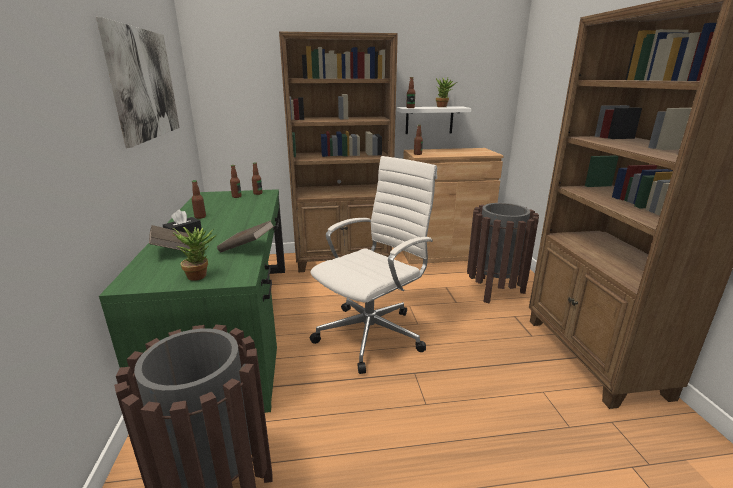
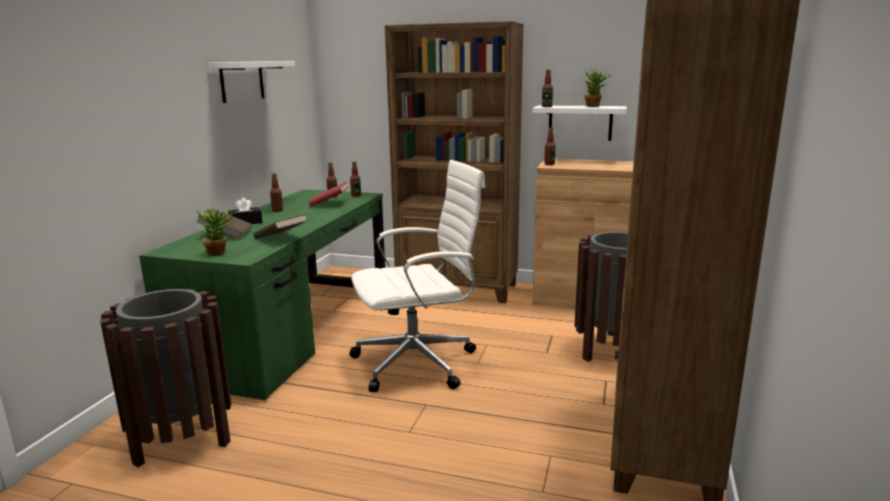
camera: 25 degrees right, 5 degrees down
(145, 84) = (242, 81): picture -> white shelf
(244, 204) = (329, 203): none -> red book

